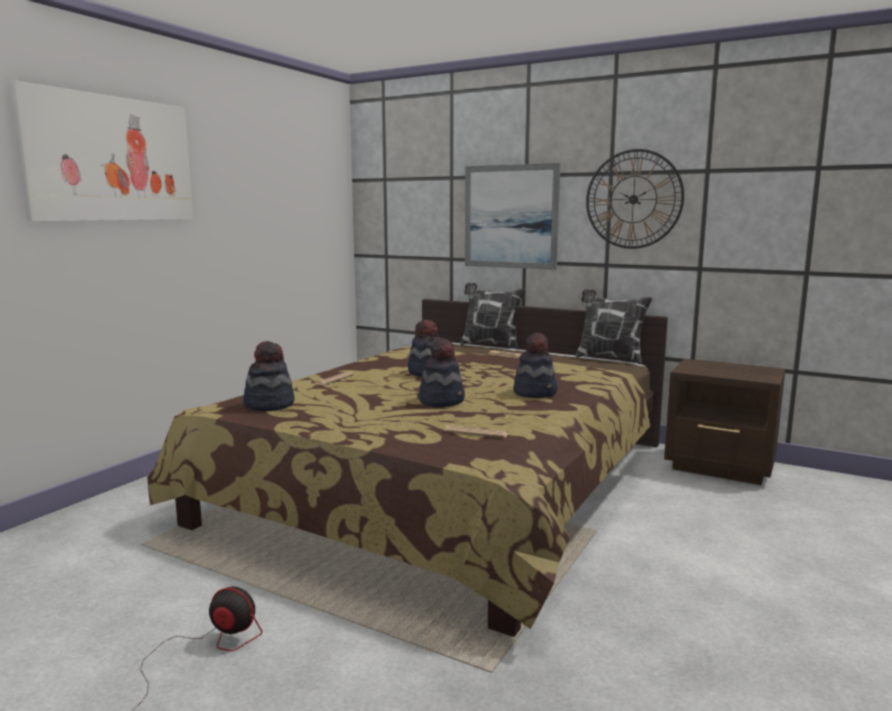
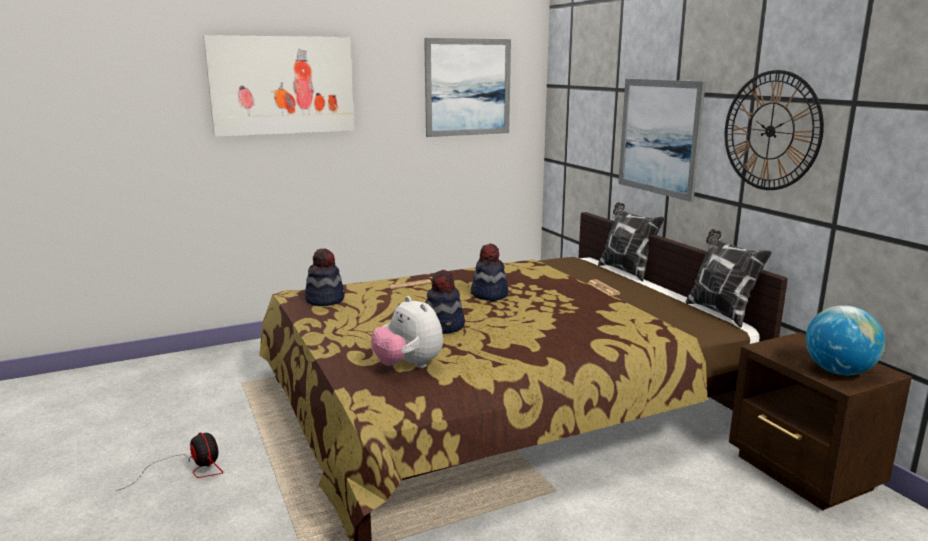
camera: 35 degrees right, 5 degrees up
(292, 177) = (468, 87): none -> picture
(476, 432) = (408, 365): newspaper -> plush toy
(535, 392) = (538, 337): hat -> none
(749, 374) = (838, 372): none -> globe

